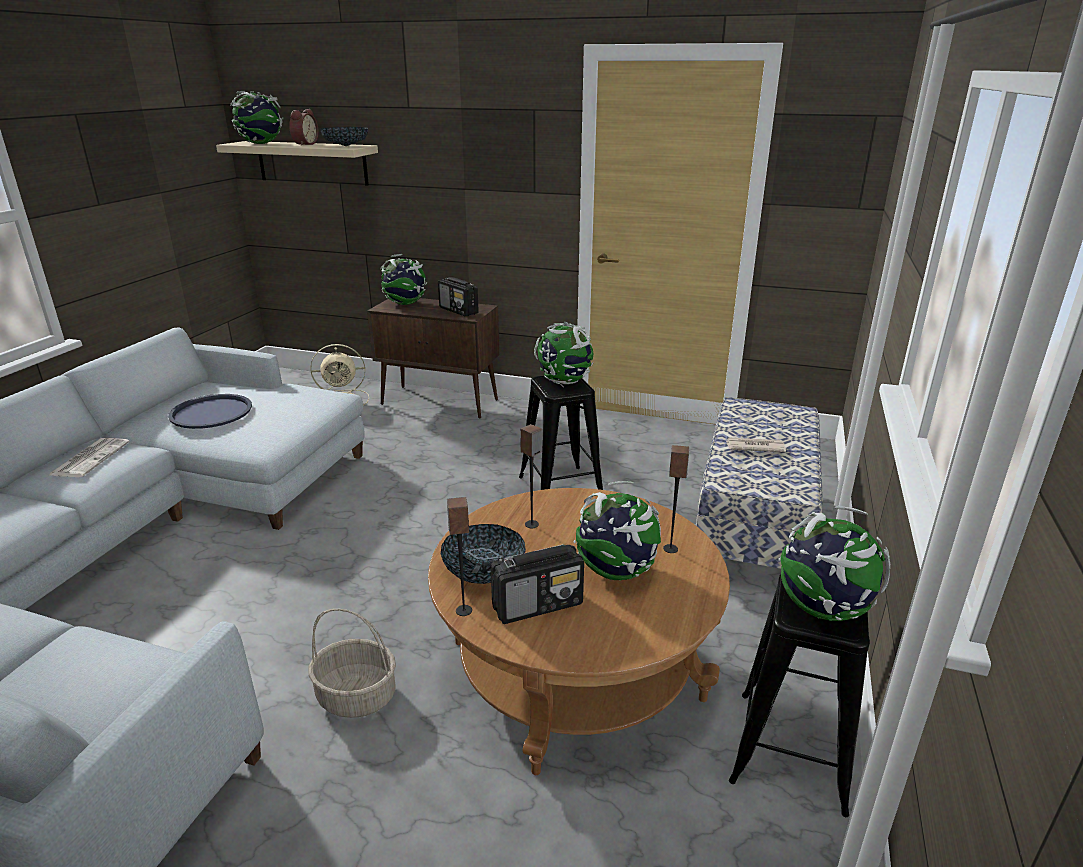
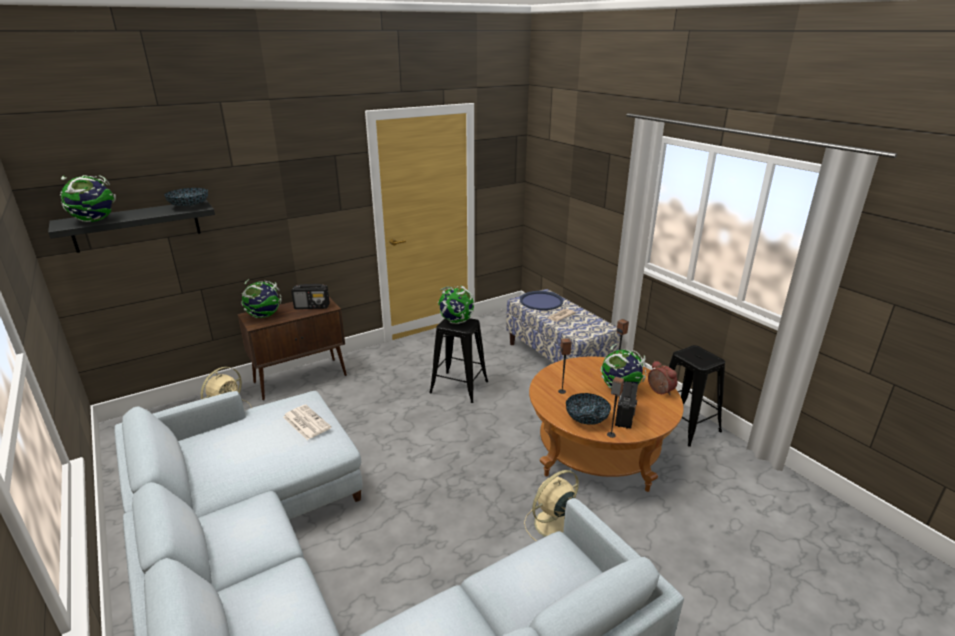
camera: 50 degrees left, 0 degrees up
(90, 458) = (237, 528): newspaper -> newspaper (306, 422)
(211, 412) = (252, 451): blue tray -> blue tray (541, 301)
(304, 144) = (141, 212): alarm clock -> alarm clock (659, 391)
(312, 163) = (137, 226): beige shelf -> black shelf
(355, 697) = (552, 525): basket -> beige fan
(823, 610) = (701, 357): globe -> none

